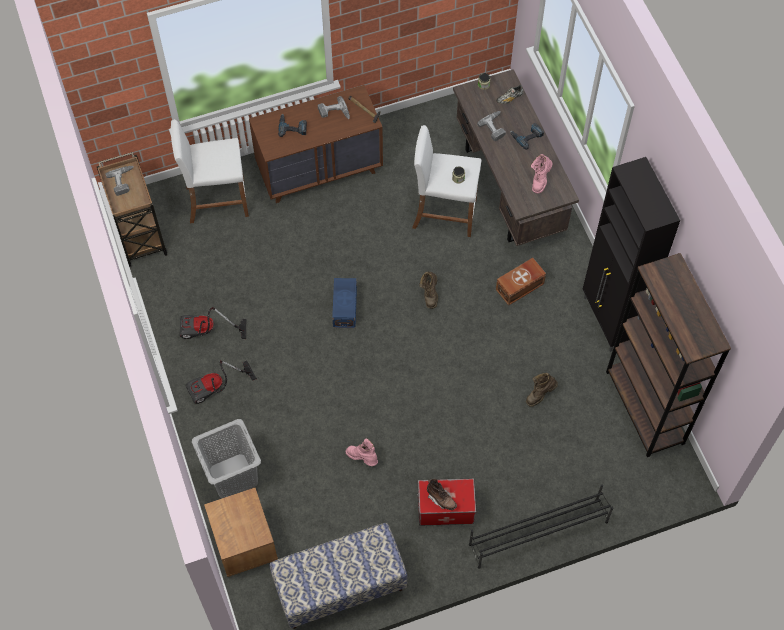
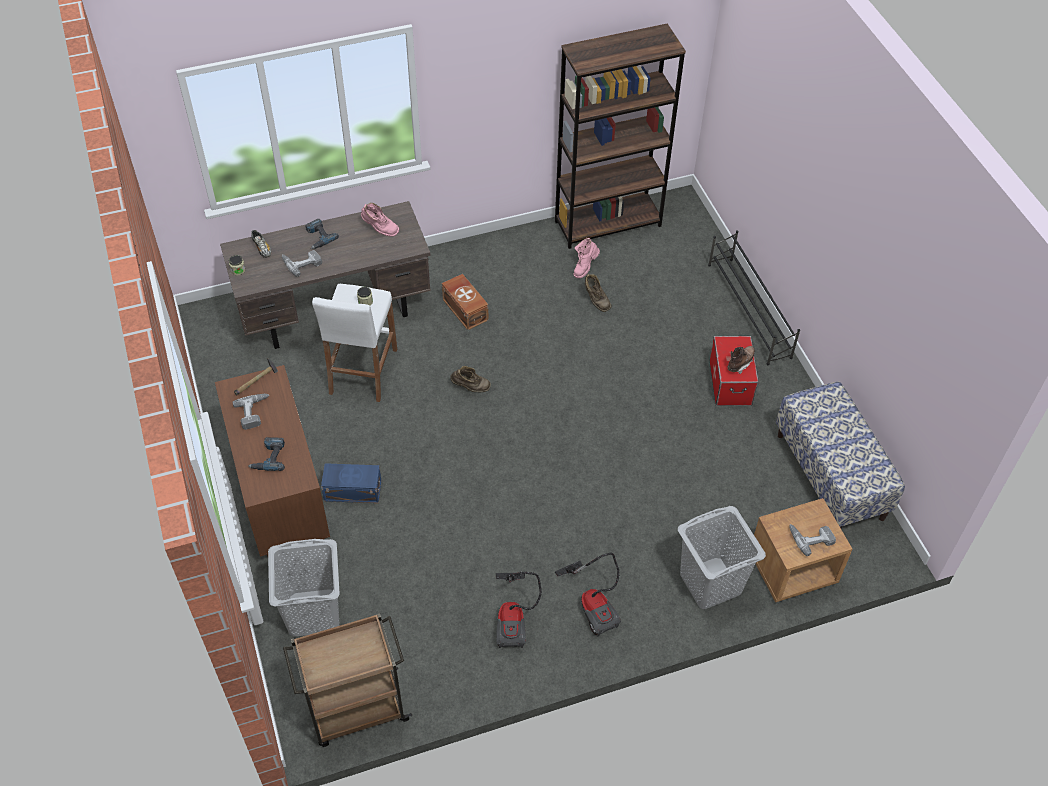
camera: 90 degrees left, 10 degrees down
(123, 181) = (331, 658): power drill -> power drill (810, 537)
(217, 201) = (313, 613): white stool -> grey laundry basket
(345, 307) = (484, 468): blue storage box -> blue storage box (352, 490)
(362, 458) = (678, 454): pink boot -> pink boot (585, 267)
(609, 321) = (510, 242): black cabinet -> none

